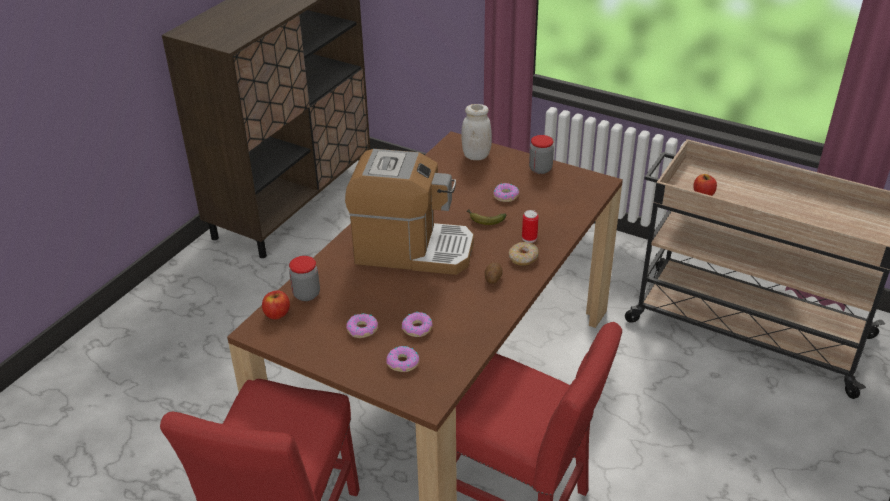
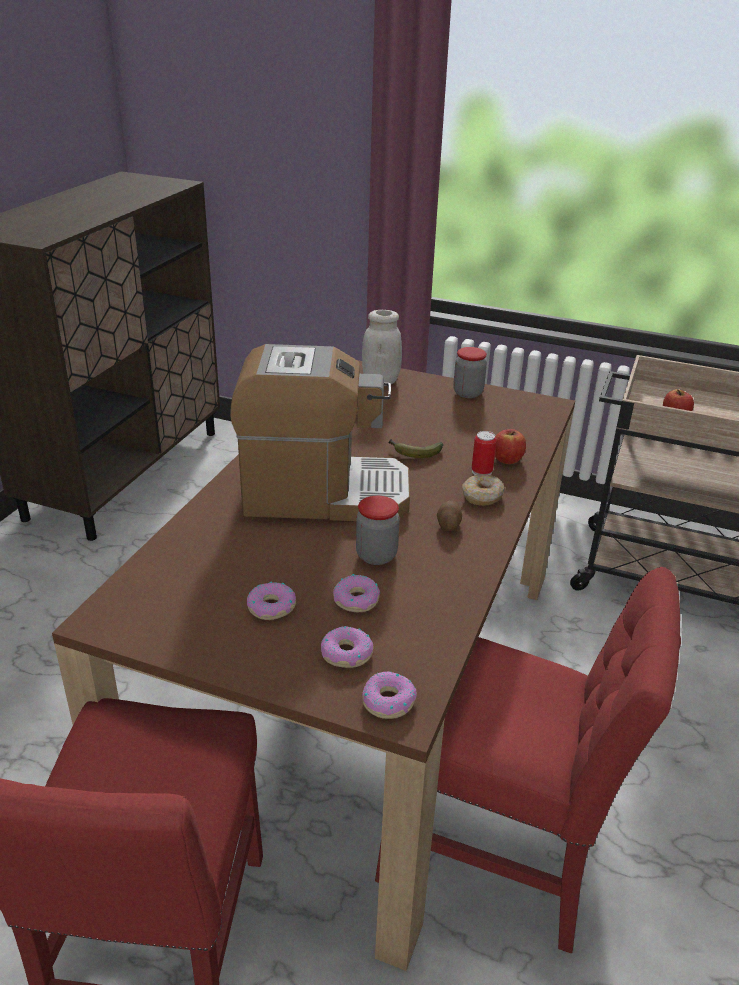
camera: 10 degrees left, 5 degrees down
(277, 314) = (132, 593): apple -> apple (507, 459)
(306, 294) = (176, 562): jar -> jar (376, 555)
(505, 196) = (433, 424): donut -> donut (388, 701)

